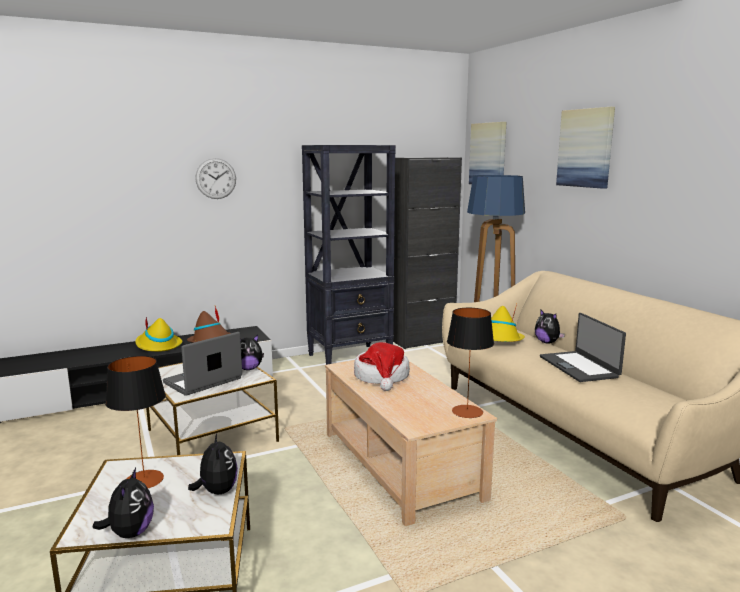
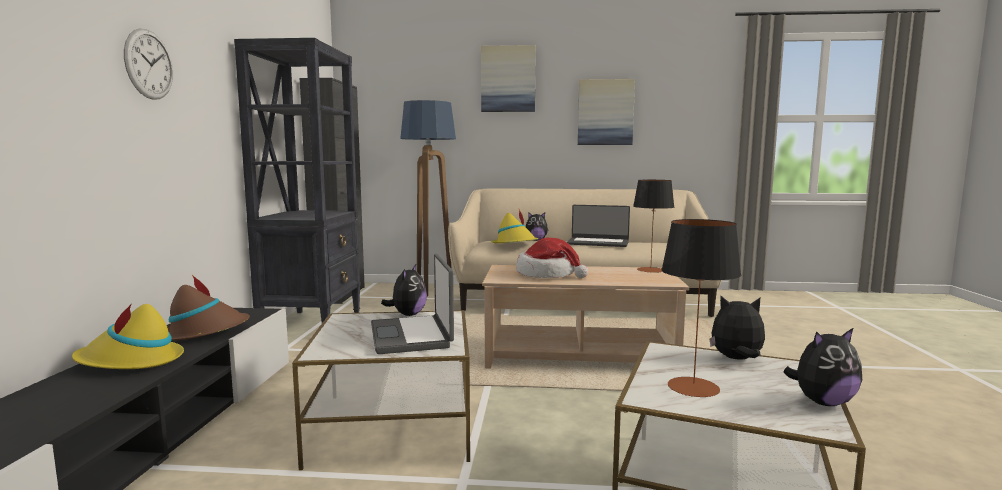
camera: 60 degrees left, 5 degrees down
(130, 533) = (822, 402): plush toy -> plush toy turned 135 degrees clockwise
(488, 154) = (376, 86): picture -> picture (605, 112)

